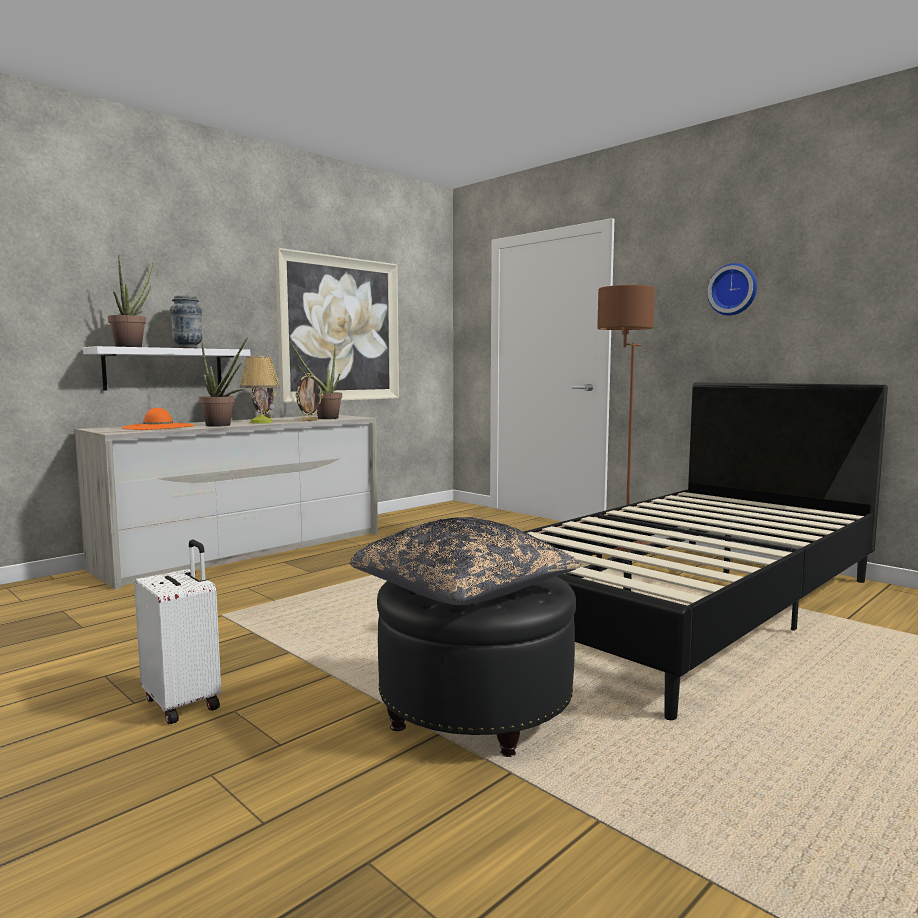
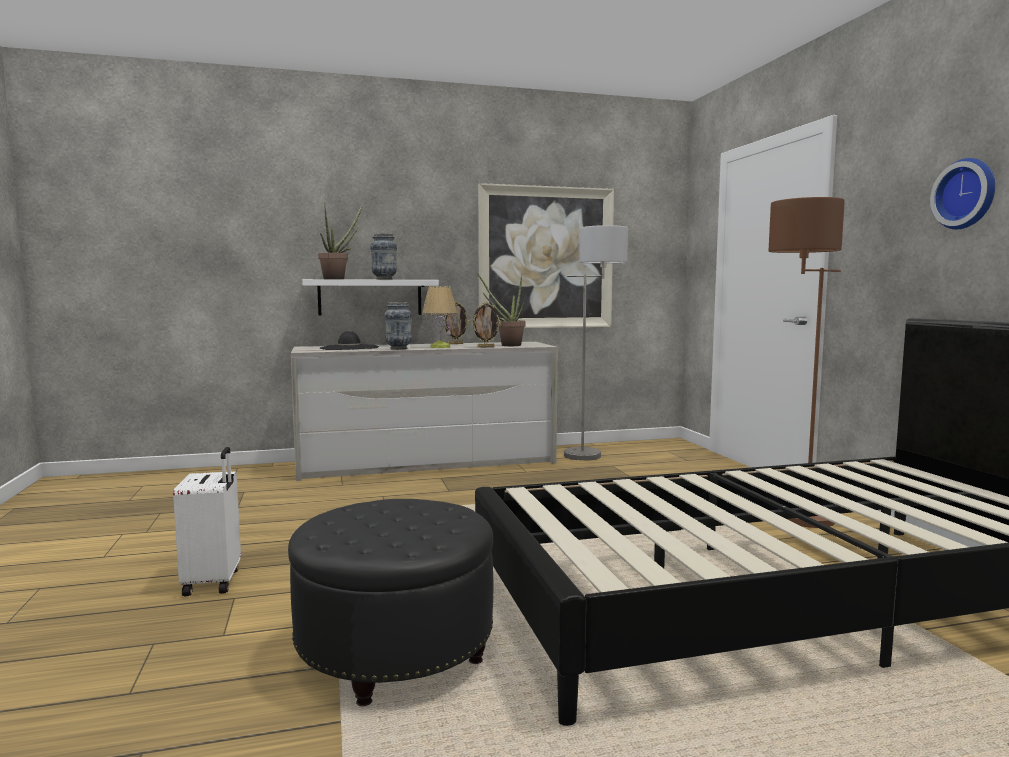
camera: 30 degrees right, 0 degrees up
(158, 427) = (349, 348): orange hat -> black hat
(222, 425) = (398, 348): potted plant -> vase
(403, 524) = (593, 456): none -> grey floor lamp
(463, 588) = (371, 527): grey pillow -> none

